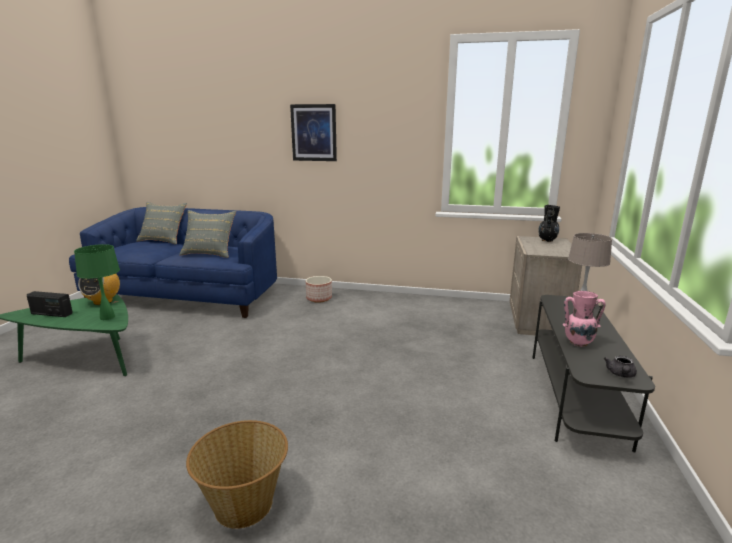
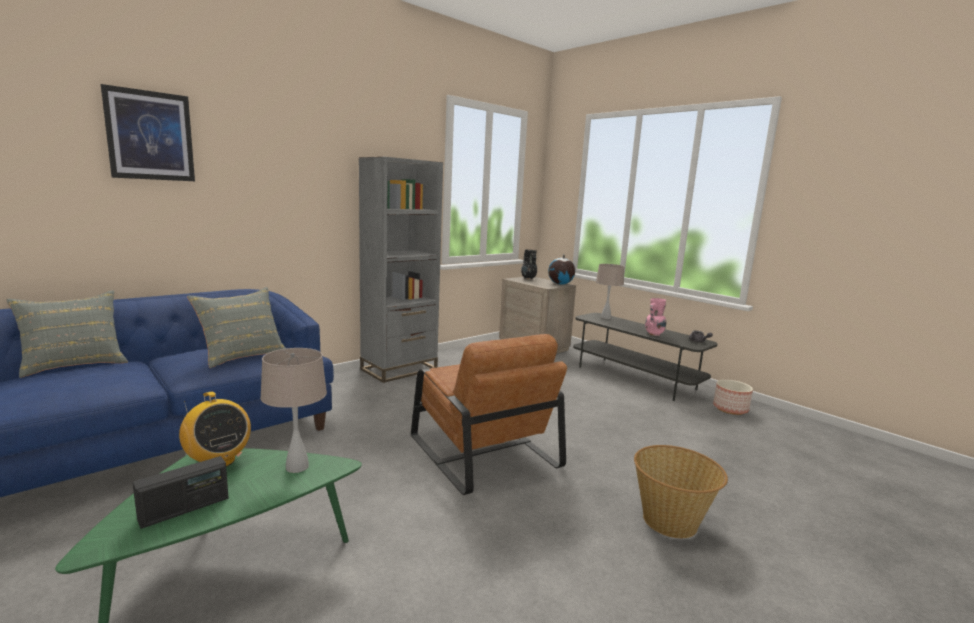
camera: 55 degrees left, 5 degrees down
(107, 317) = (296, 467): green table lamp -> beige table lamp
(279, 373) = (481, 450): none -> brown armchair
(314, 133) = (315, 181): picture -> picture (150, 136)
(319, 298) = (349, 385): planter -> planter (730, 409)
(371, 299) = (399, 369): none -> grey bookcase
(564, 253) = (560, 284): none -> globe

